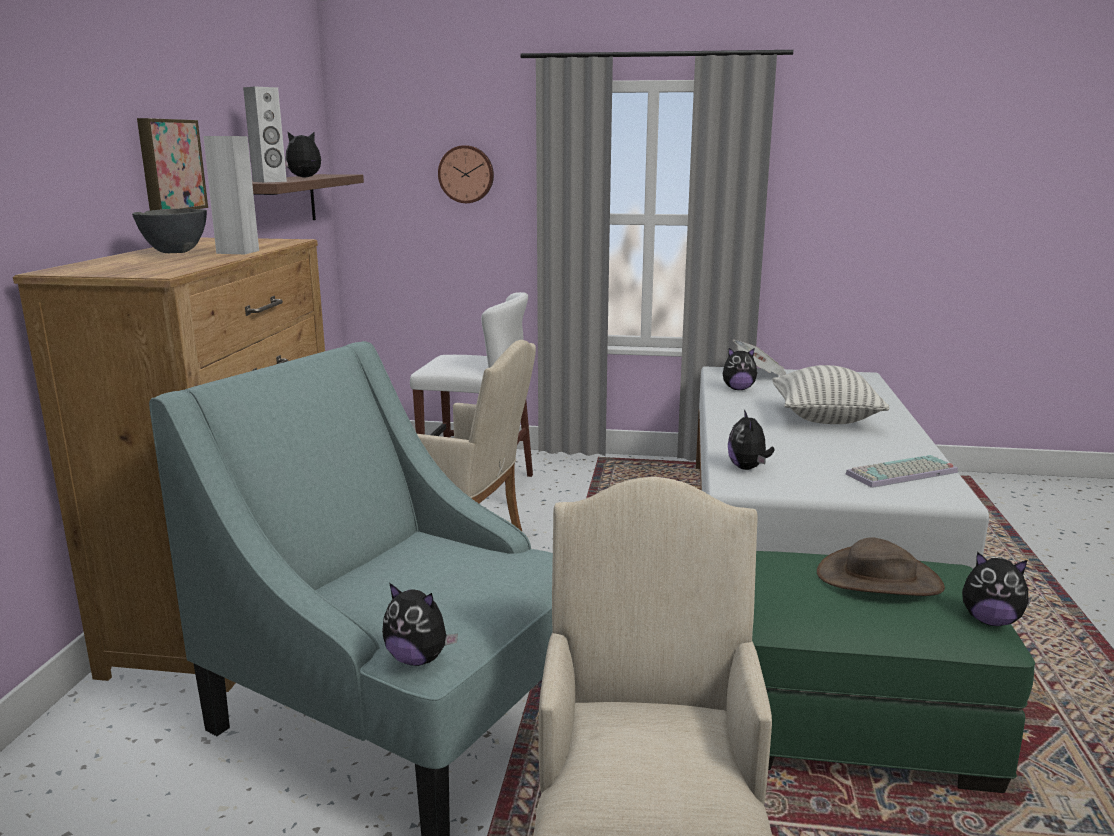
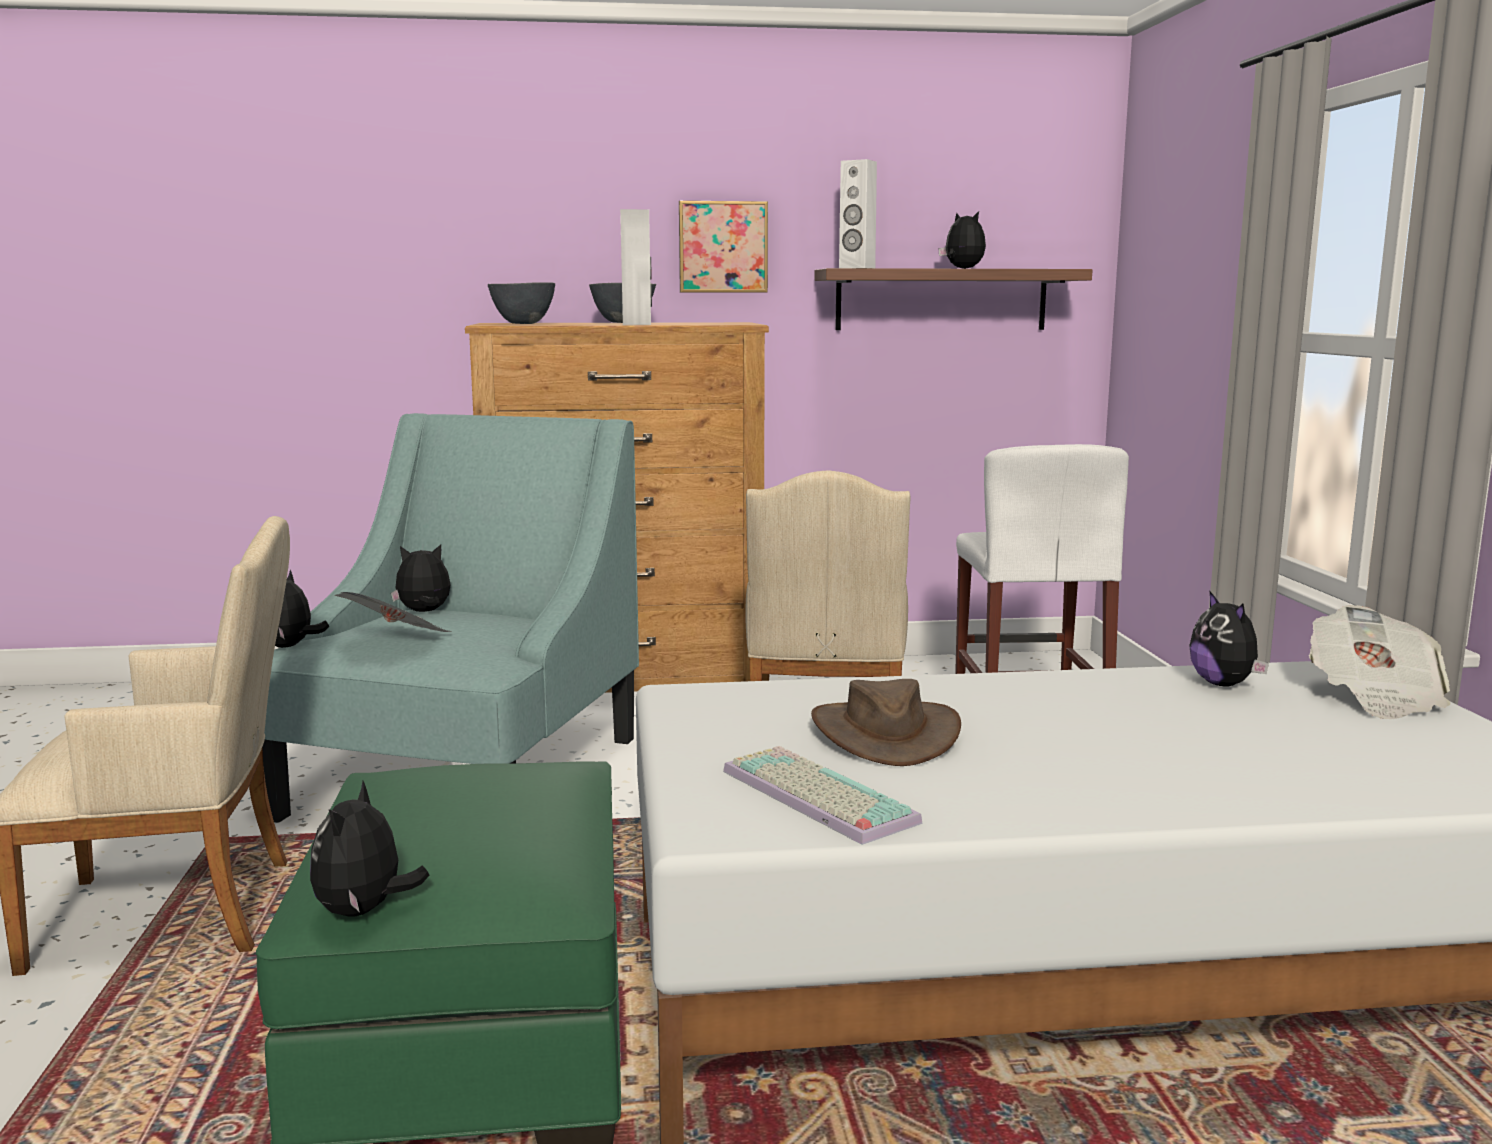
camera: 75 degrees right, 5 degrees down
(146, 267) = (522, 324): none -> grey bowl
(466, 174) = (1207, 267): wall clock -> none
(482, 590) = (397, 641): none -> newspaper
(748, 468) = (762, 699): plush toy -> plush toy (424, 612)
(824, 419) = (1108, 745): pillow -> none
(879, 579) = (472, 824): brown hat -> brown hat (884, 733)

